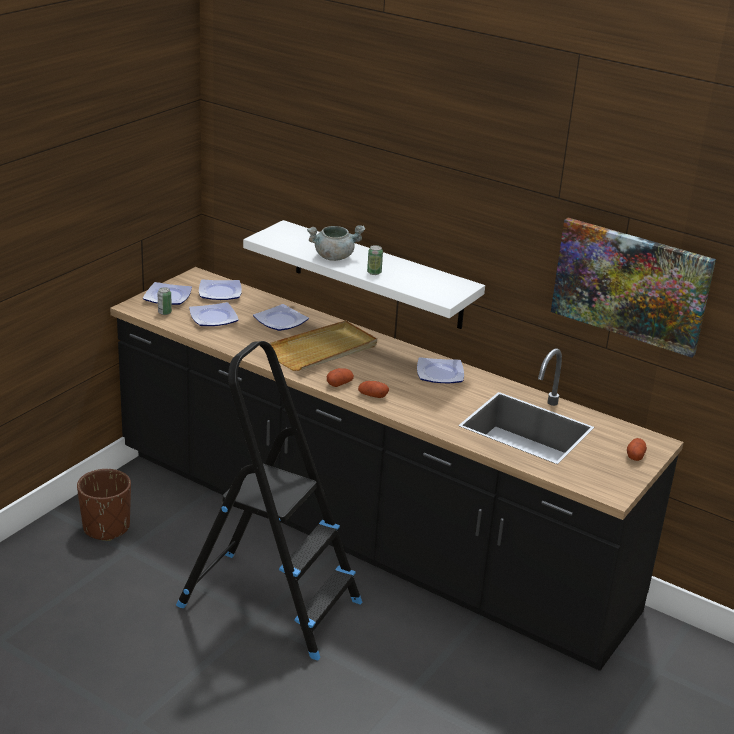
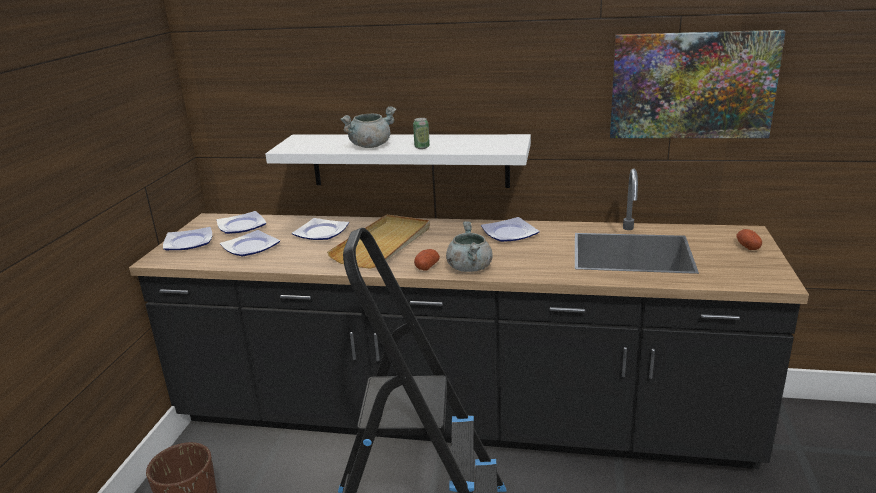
camera: 20 degrees left, 5 degrees down
(164, 312) = (194, 256): can -> none
(372, 396) = (469, 267): potato -> grey cooking pot

